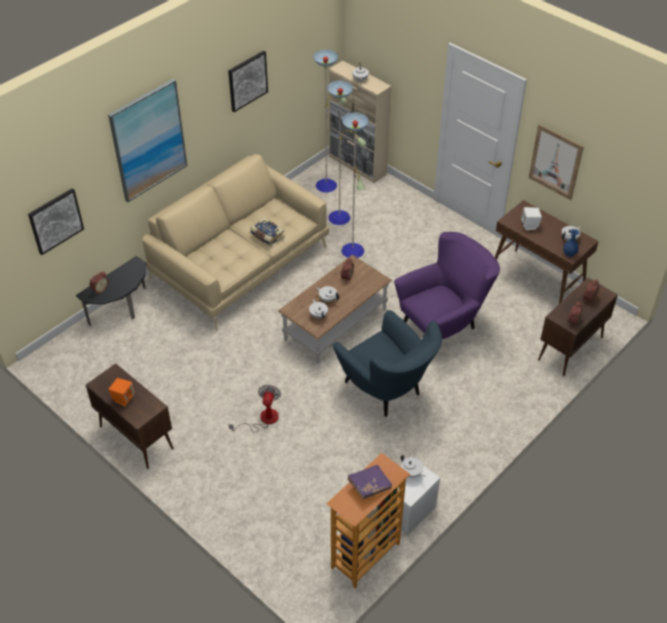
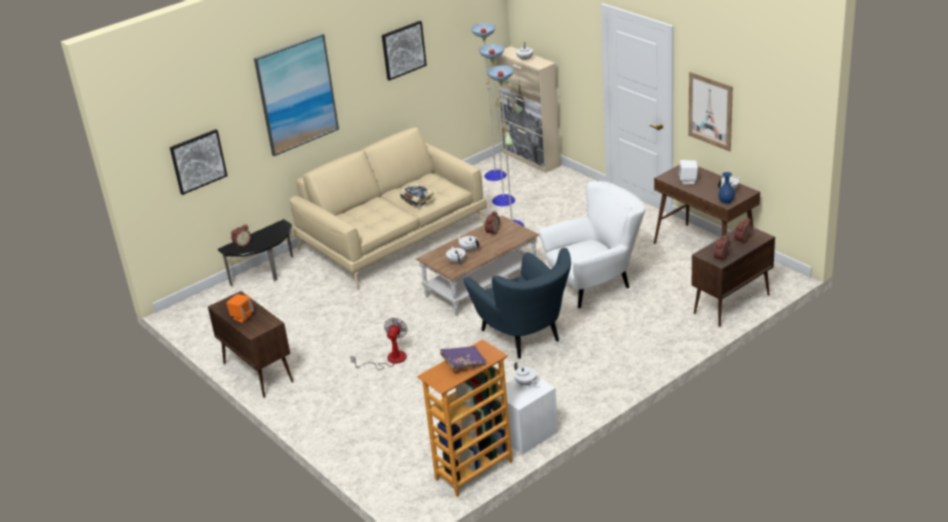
camera: 10 degrees right, 15 degrees down
(443, 325) = (596, 285): purple armchair -> white armchair

